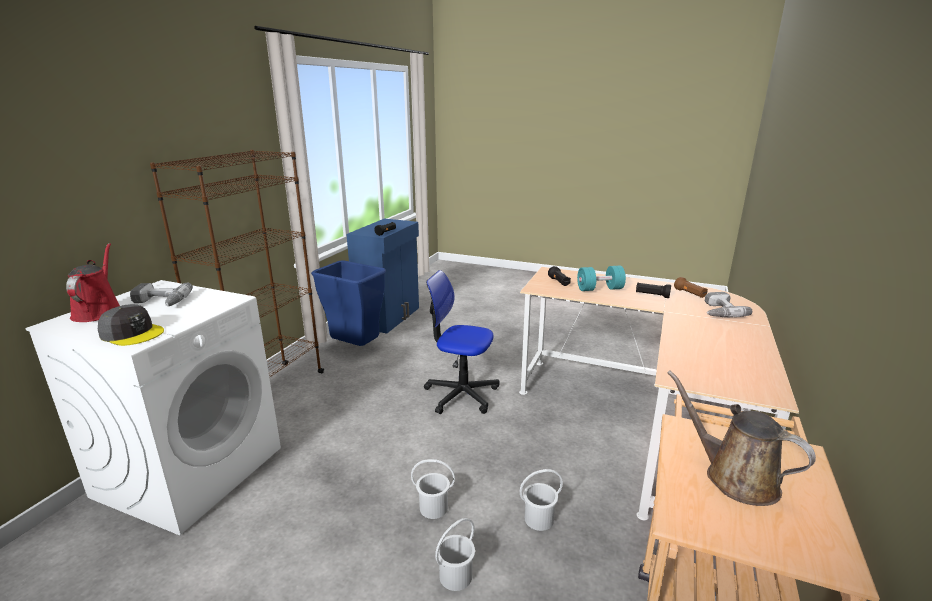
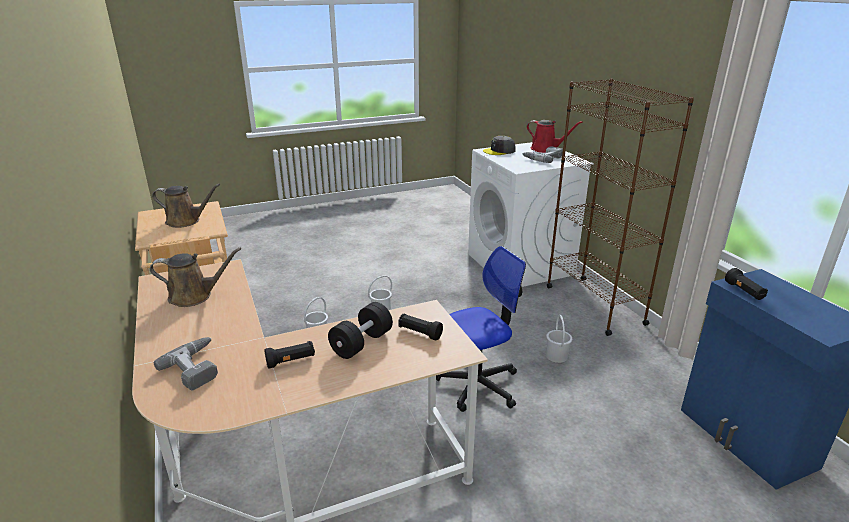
camera: 135 degrees right, 5 degrees up
(354, 349) = (649, 370): blue trash can -> none
(455, 576) = (336, 298): white bucket -> white bucket (557, 356)
(599, 289) = (361, 343): turquoise dumbbell -> black dumbbell
(690, 294) = (241, 390): brown flashlight -> none
(719, 358) = (194, 296): none -> brown watering can

